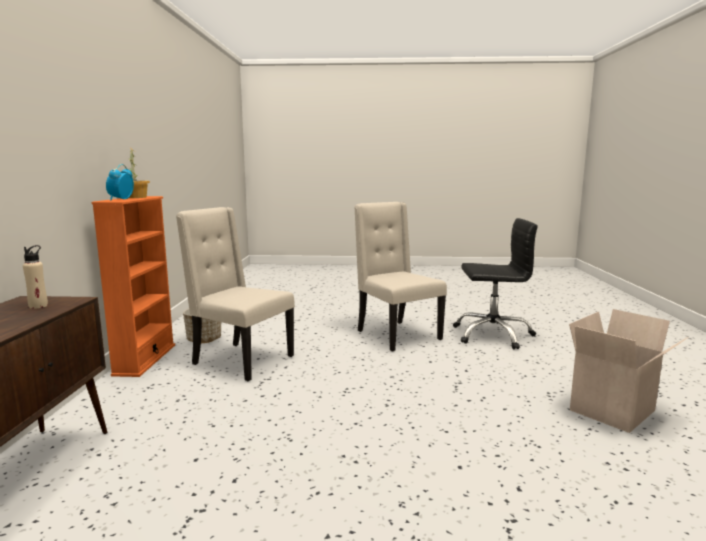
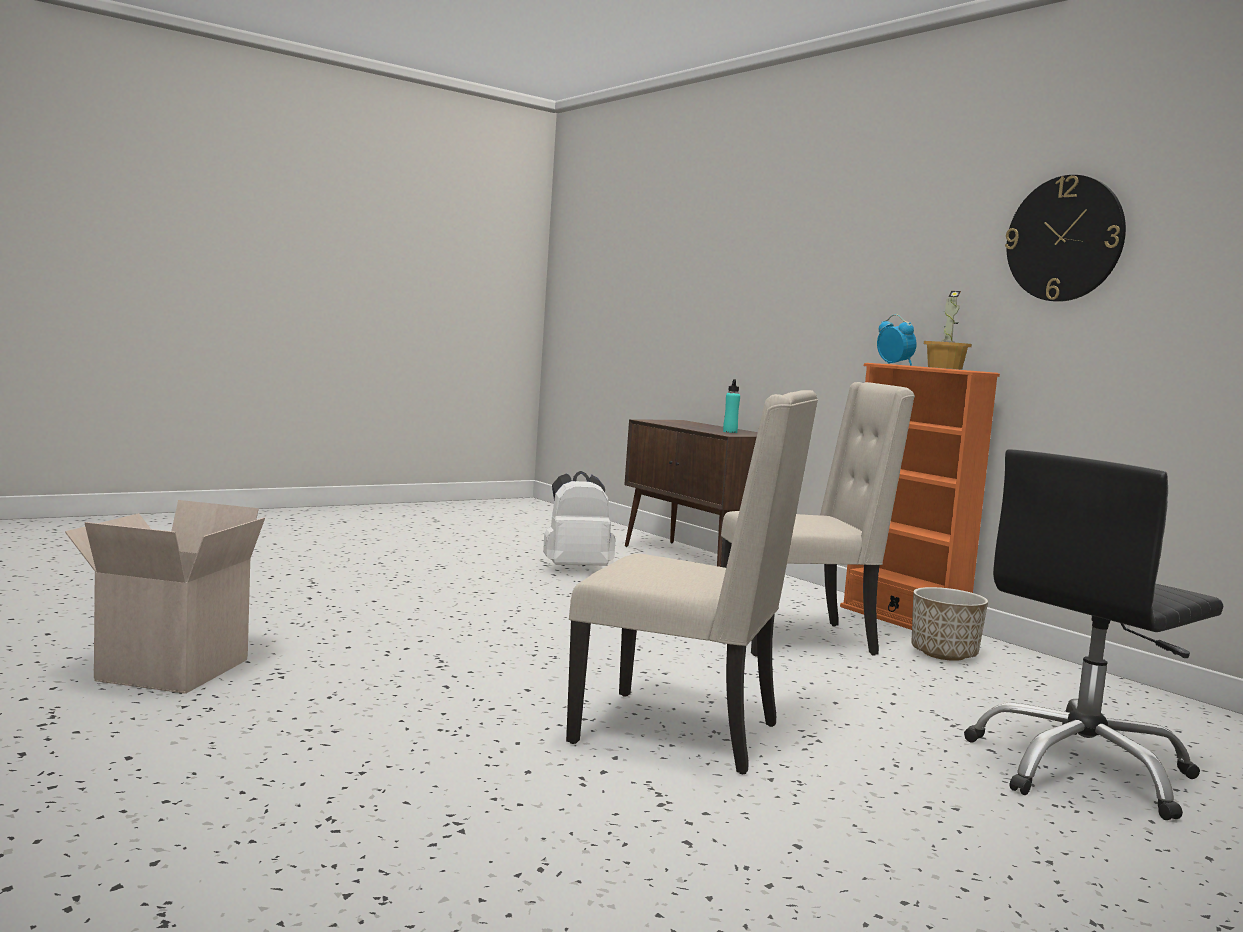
camera: 140 degrees right, 5 degrees down
(38, 306) = (730, 432): beige bottle -> turquoise bottle
(135, 118) = (1065, 239): none -> wall clock
(190, 487) = (576, 569): none -> white backpack
(492, 334) = (458, 791): black office chair -> black office chair (1081, 770)

